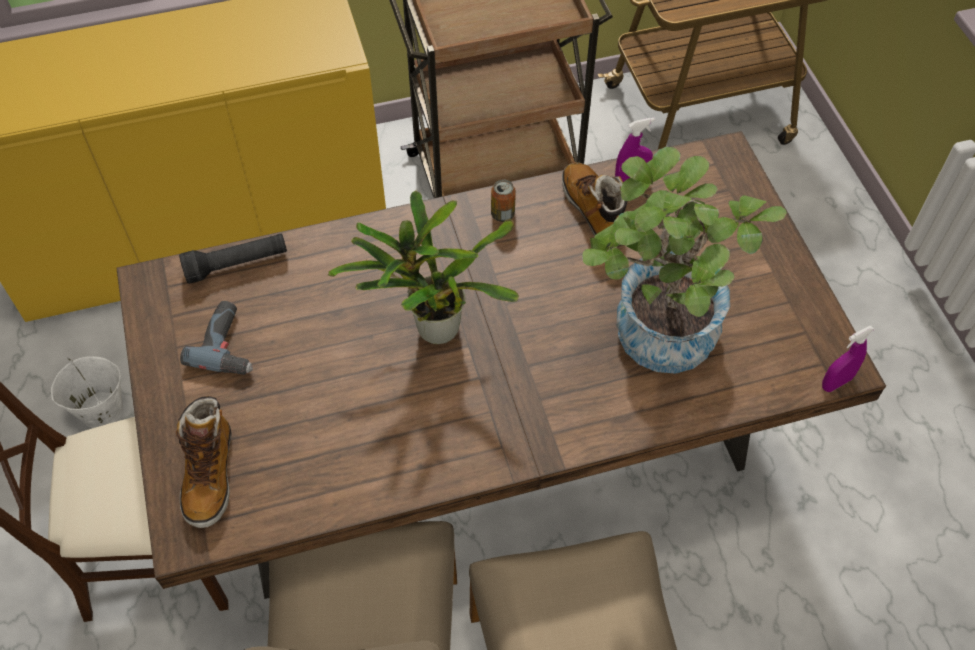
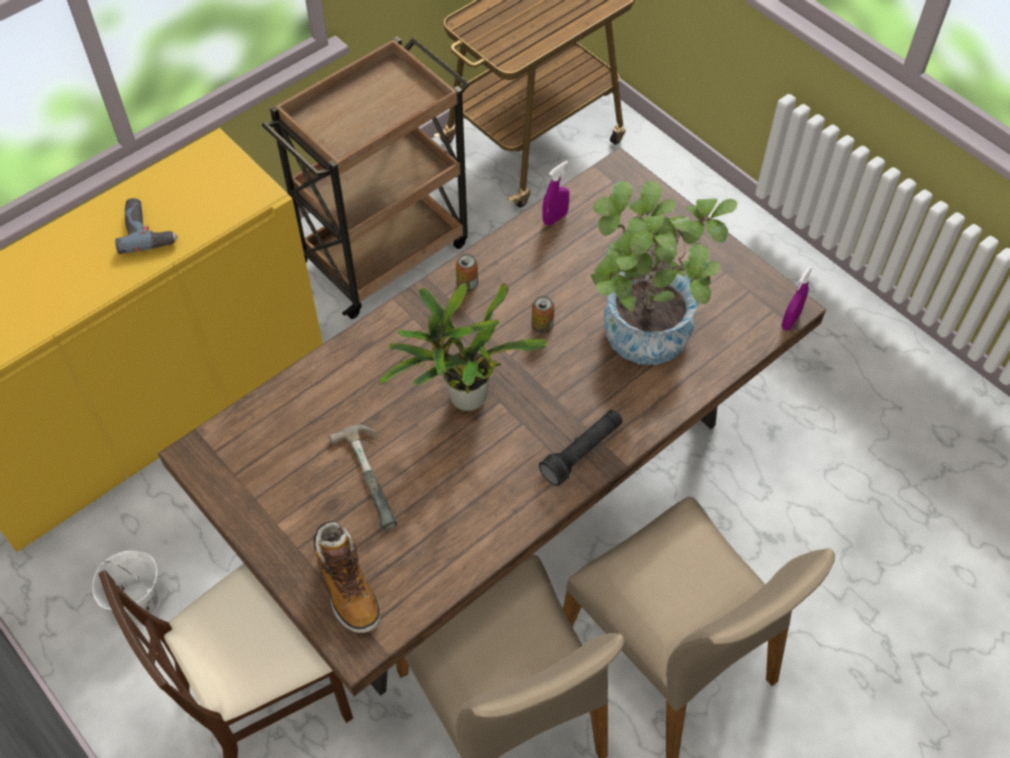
camera: 25 degrees left, 0 degrees up
(229, 344) = (300, 478): power drill -> power drill (148, 229)
(237, 265) = (266, 410): black flashlight -> black flashlight (582, 452)
(302, 372) = (375, 476): none -> hammer
(556, 285) = (542, 326): none -> can
(593, 211) = (539, 254): boot -> none

